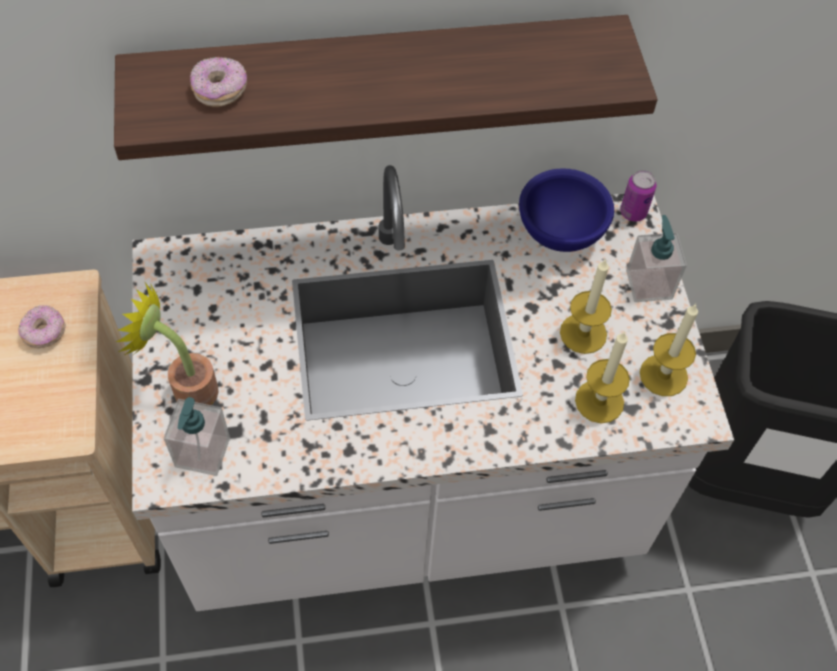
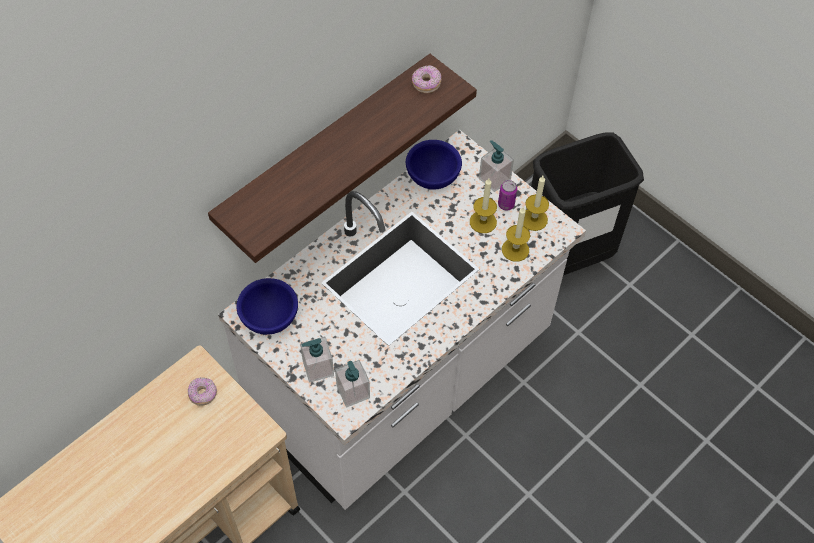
camera: 35 degrees left, 0 degrees up
(187, 389) = (318, 368): potted plant -> soap dispenser
(188, 283) = (269, 317): none -> blue bowl
(220, 91) = (278, 200): donut -> donut (426, 84)
(633, 212) = (459, 146): can -> can (506, 204)

